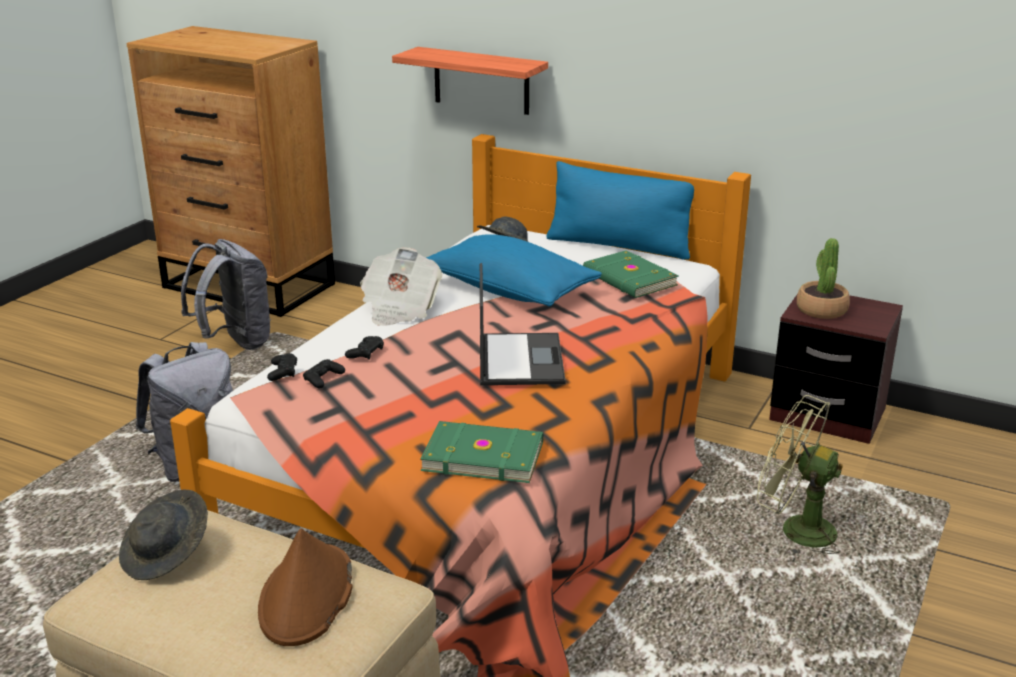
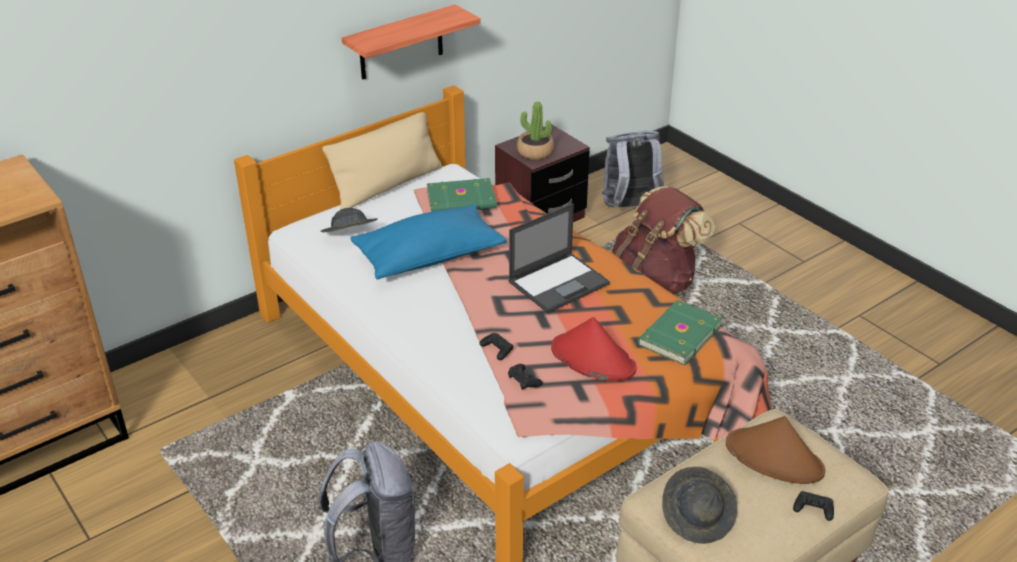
camera: 65 degrees left, 10 degrees up
(235, 342) = (154, 482): grey backpack -> grey backpack (629, 208)
(283, 372) = (496, 399): black game controller -> black game controller (813, 509)
(391, 409) = (592, 358): none -> red hat
(400, 308) = (416, 317): newspaper -> none
(481, 81) = (220, 112): shelf -> shelf (401, 43)
(520, 359) = (559, 282): laptop -> laptop turned 120 degrees clockwise
(619, 246) = (387, 186): blue pillow -> beige pillow
(795, 530) = (654, 281): green fan -> brown backpack

